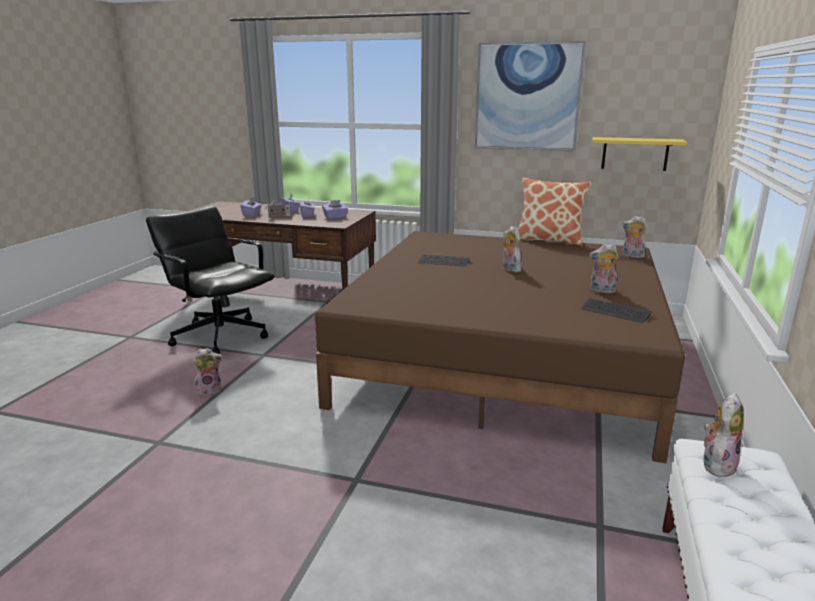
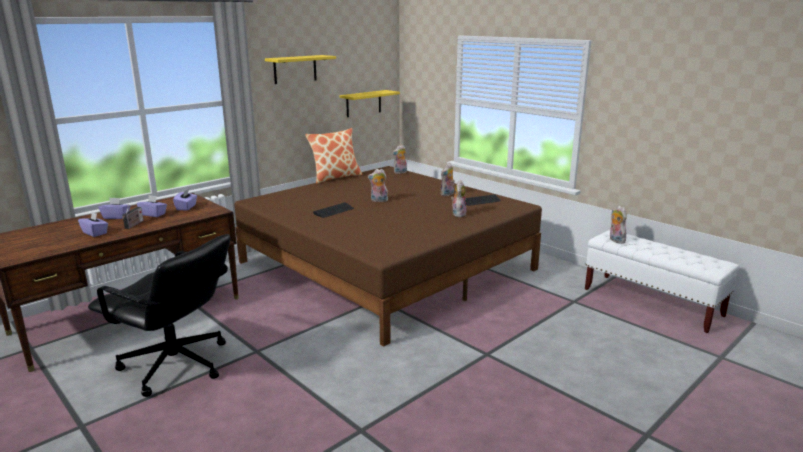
camera: 60 degrees left, 0 degrees up
(210, 391) = (295, 390): plush toy -> plush toy (458, 214)
(220, 335) = (175, 366): black office chair -> black office chair turned 135 degrees counterclockwise
(527, 97) = (295, 69): picture -> yellow shelf

